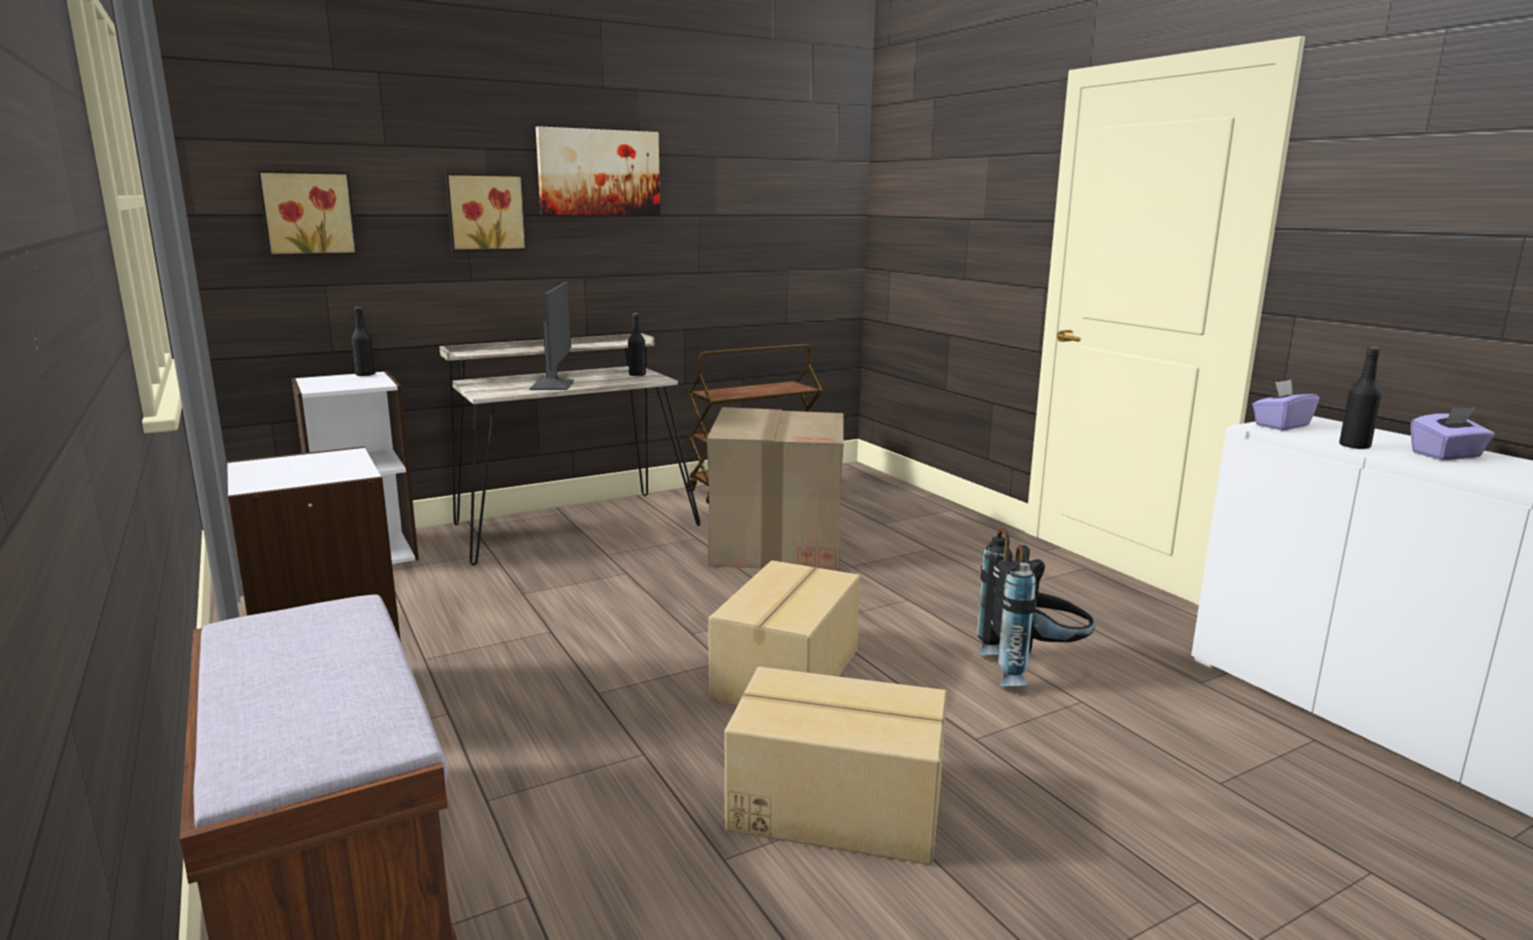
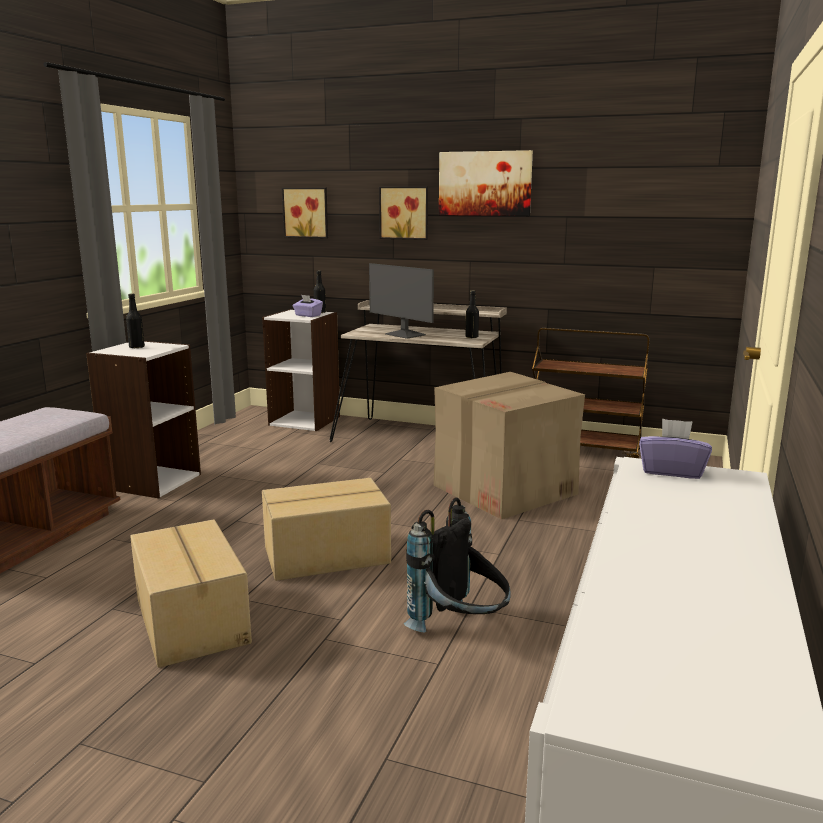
camera: 50 degrees right, 0 degrees up
(554, 385) = (404, 335): monitor -> monitor turned 90 degrees clockwise
(1354, 446) = (642, 503): black bottle -> black bottle (137, 347)
(1446, 455) = (699, 542): purple tissue box -> purple tissue box (308, 315)

